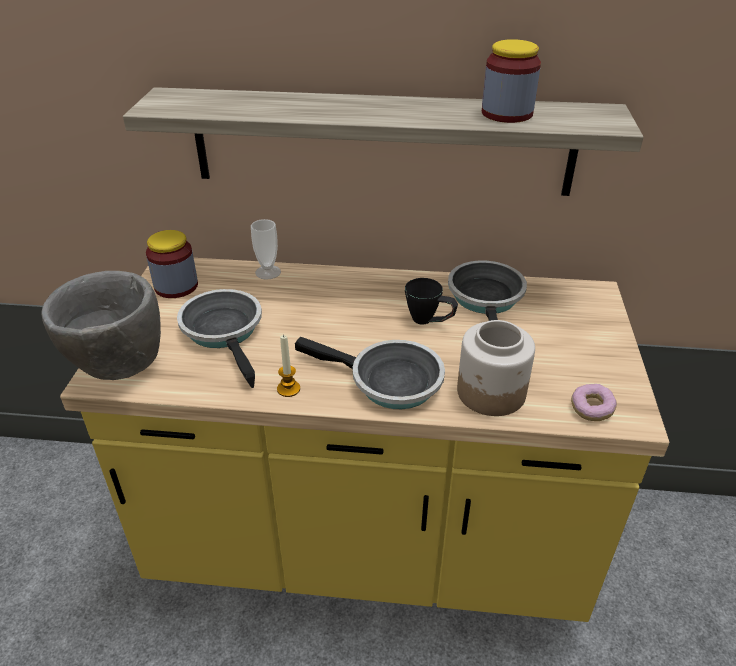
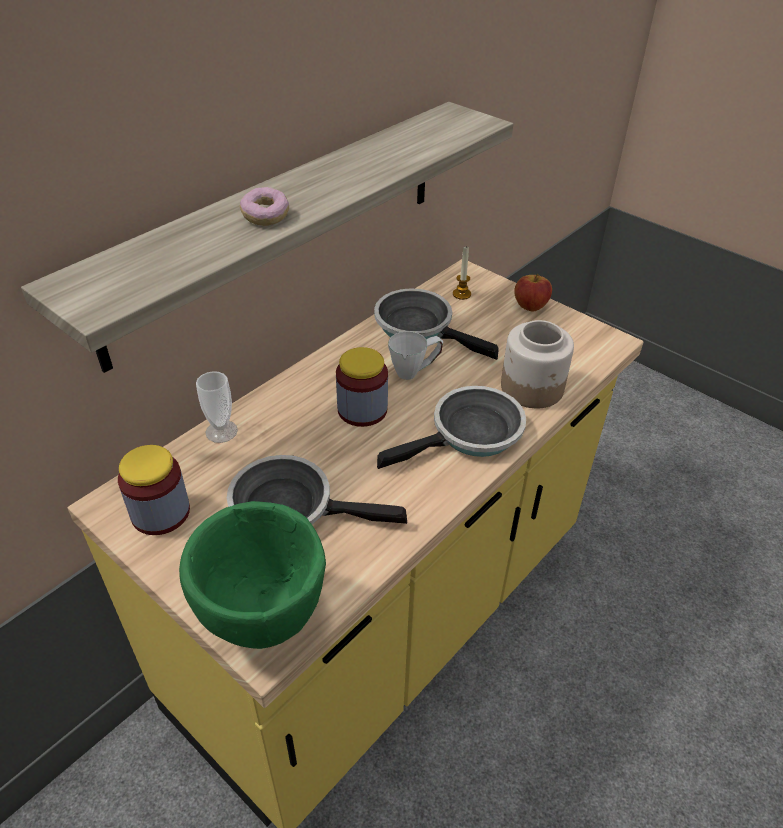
camera: 55 degrees left, 5 degrees up
(118, 368) = (265, 621): grey bowl -> green bowl
(288, 389) = (424, 500): candle -> candle (461, 294)
(430, 321) = (415, 371): black mug -> white mug
(507, 113) = (405, 145): jar -> jar (362, 410)
(591, 409) = (589, 353): donut -> donut (265, 216)
(606, 346) = (530, 306): none -> apple

